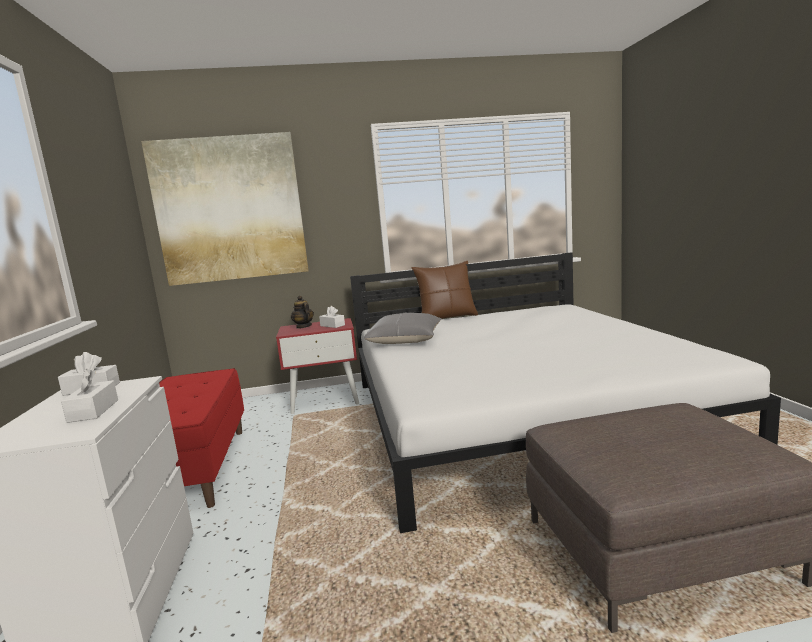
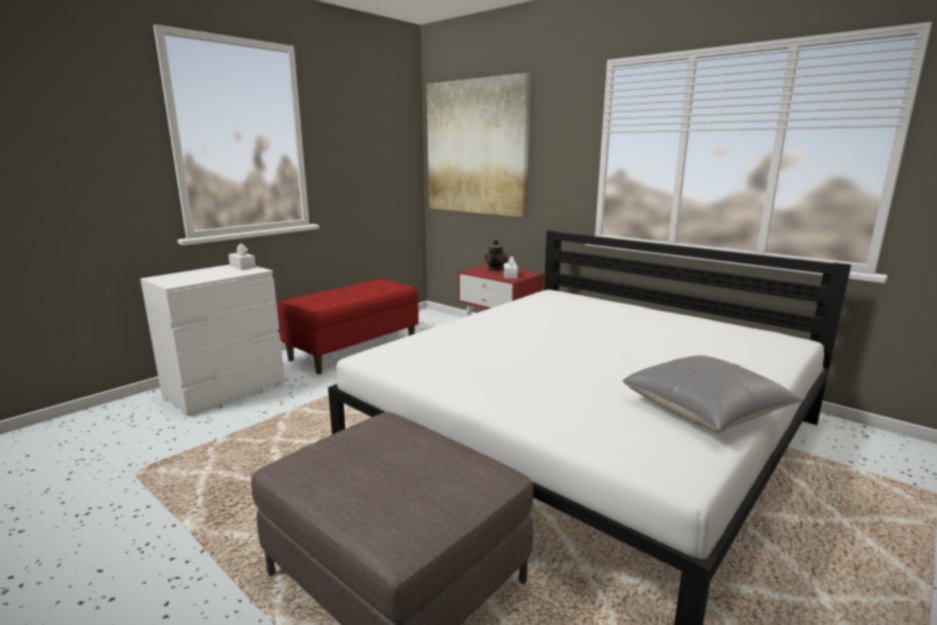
camera: 50 degrees right, 5 degrees up
(93, 411) = (205, 277): white tissue box -> none
(406, 340) = (532, 309): grey pillow -> grey pillow (706, 409)
(447, 317) = (633, 304): brown pillow -> none

